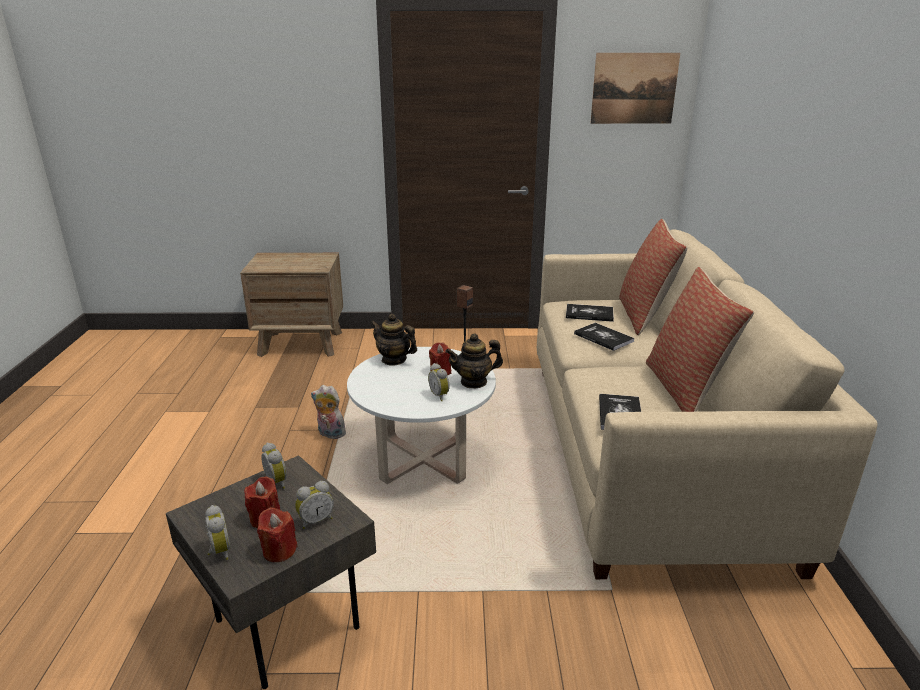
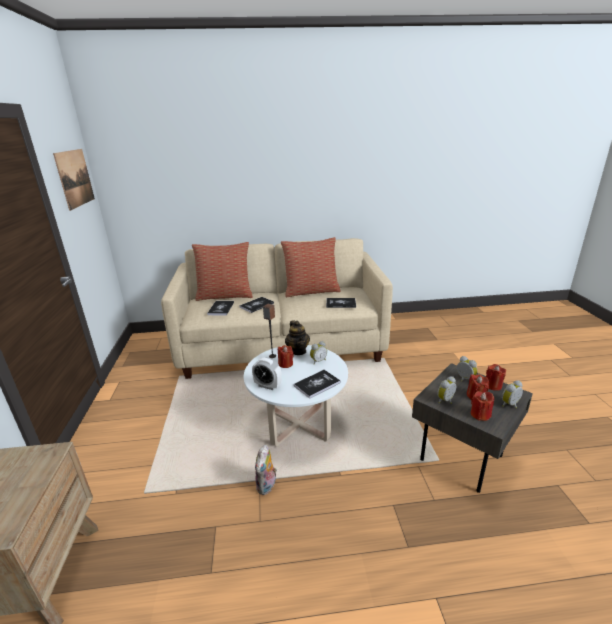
camera: 95 degrees left, 0 degrees up
(223, 508) = (480, 414): none -> red candle
(381, 391) = (317, 384): none -> book
(394, 360) = (267, 386): teapot -> alarm clock

